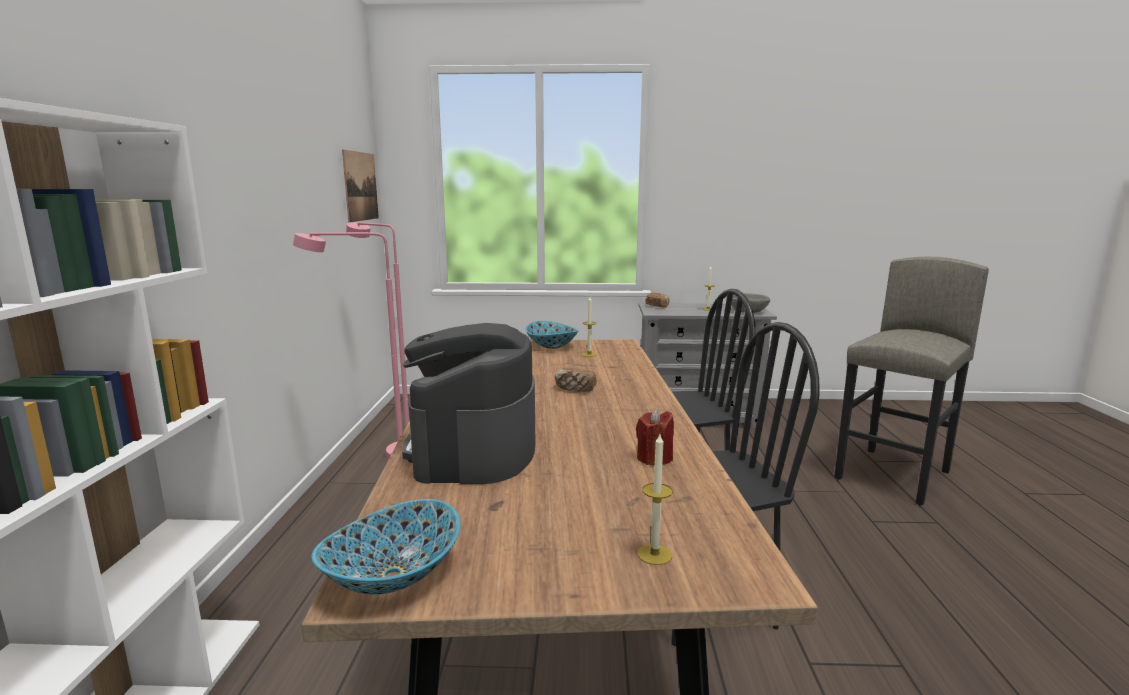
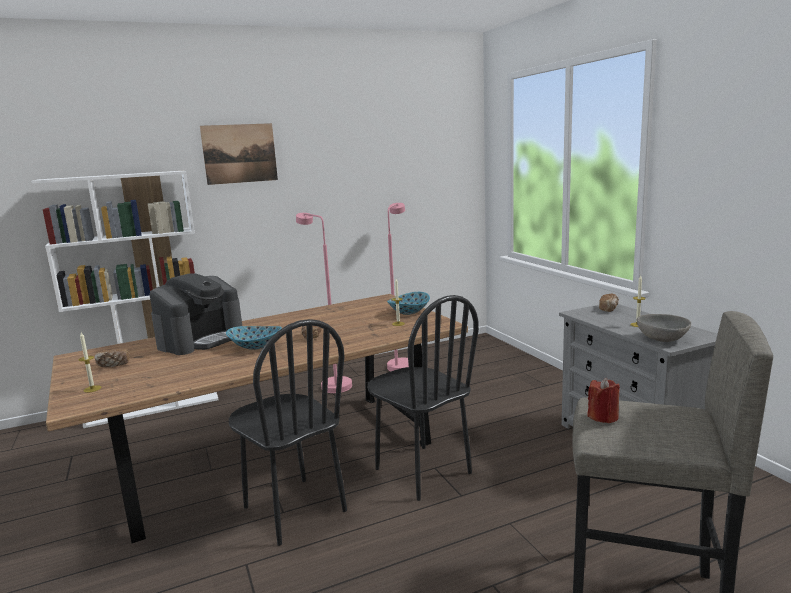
camera: 65 degrees right, 0 degrees up
(360, 186) = (444, 174): picture -> picture (239, 153)
(391, 575) = (80, 357): bowl -> bowl (256, 346)
(473, 449) = (201, 339): coffee machine -> coffee machine turned 150 degrees clockwise
(519, 531) = (113, 365): none -> bread
(654, 458) = (202, 372): red candle -> red candle (603, 417)

